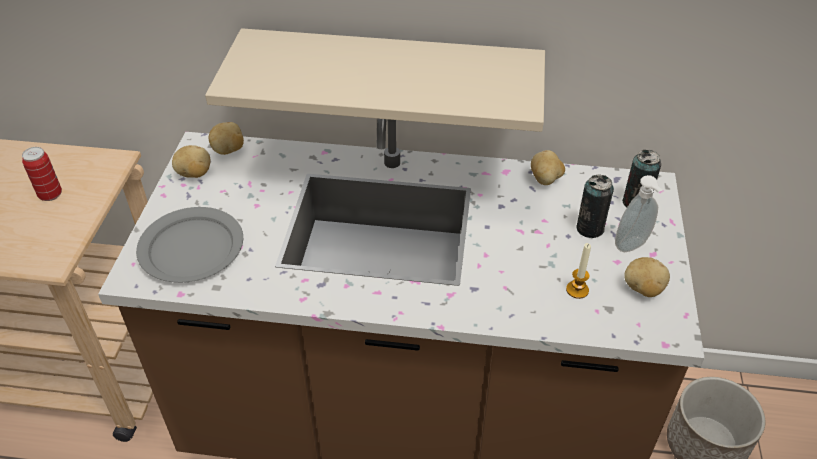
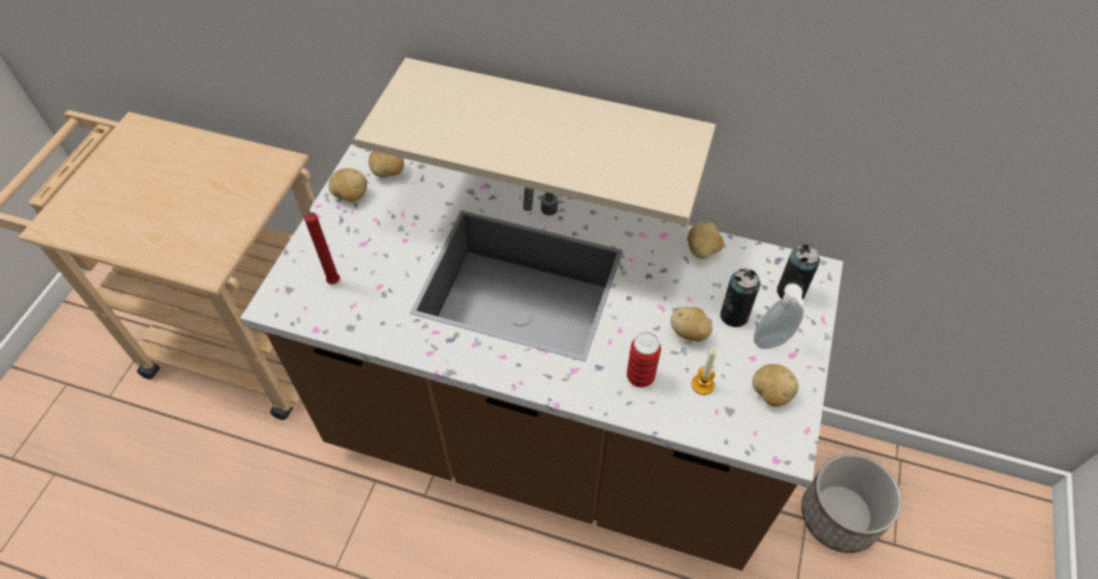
camera: 10 degrees right, 10 degrees up
(50, 195) = (216, 194): can -> can (640, 376)
(192, 247) = (335, 280): grey plate -> red candle
(552, 248) = (689, 333): none -> potato

